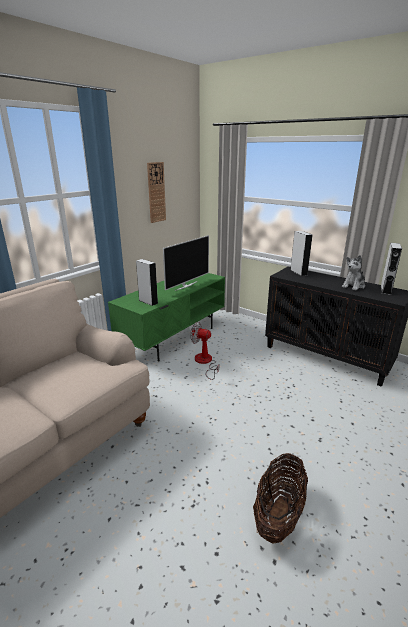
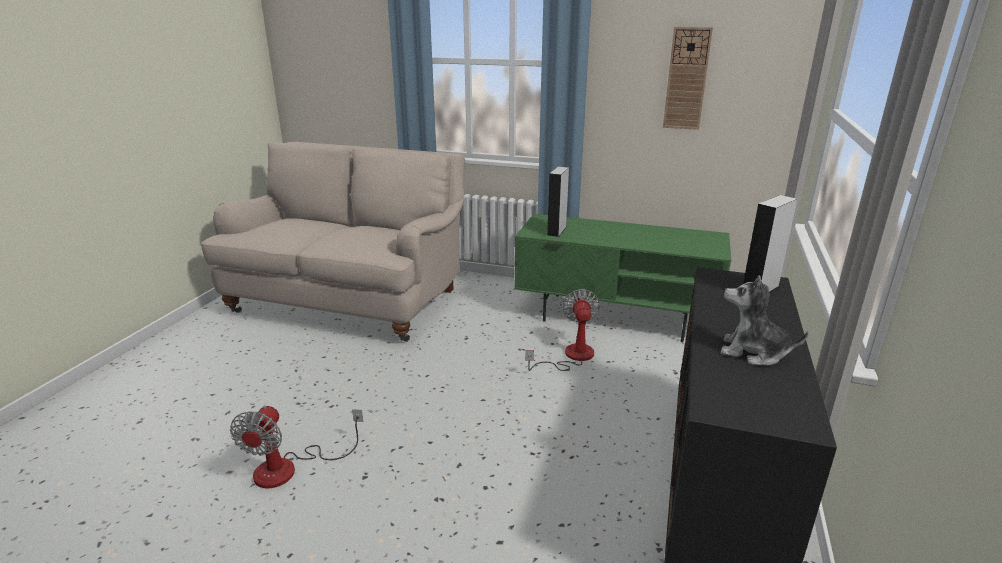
camera: 70 degrees right, 0 degrees up
(186, 285) = (644, 240): television -> none
(278, 515) = (290, 468): basket -> fan
(385, 290) = (781, 396): grey speaker -> none

